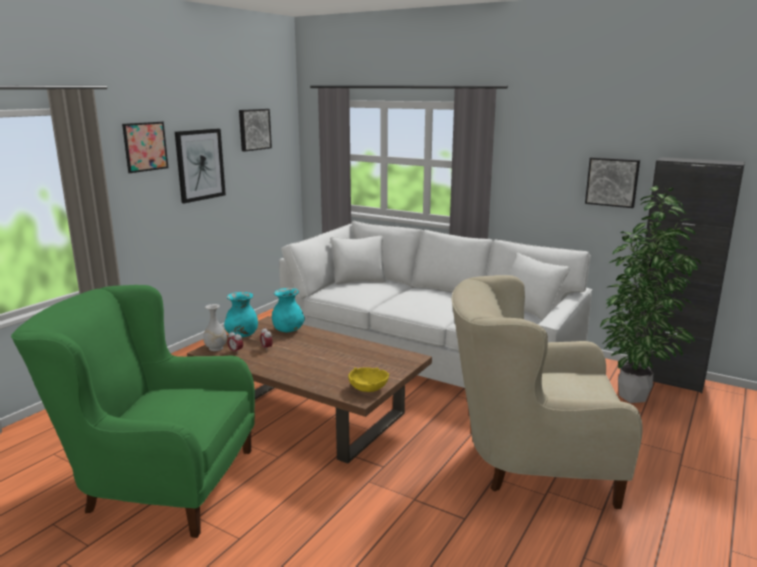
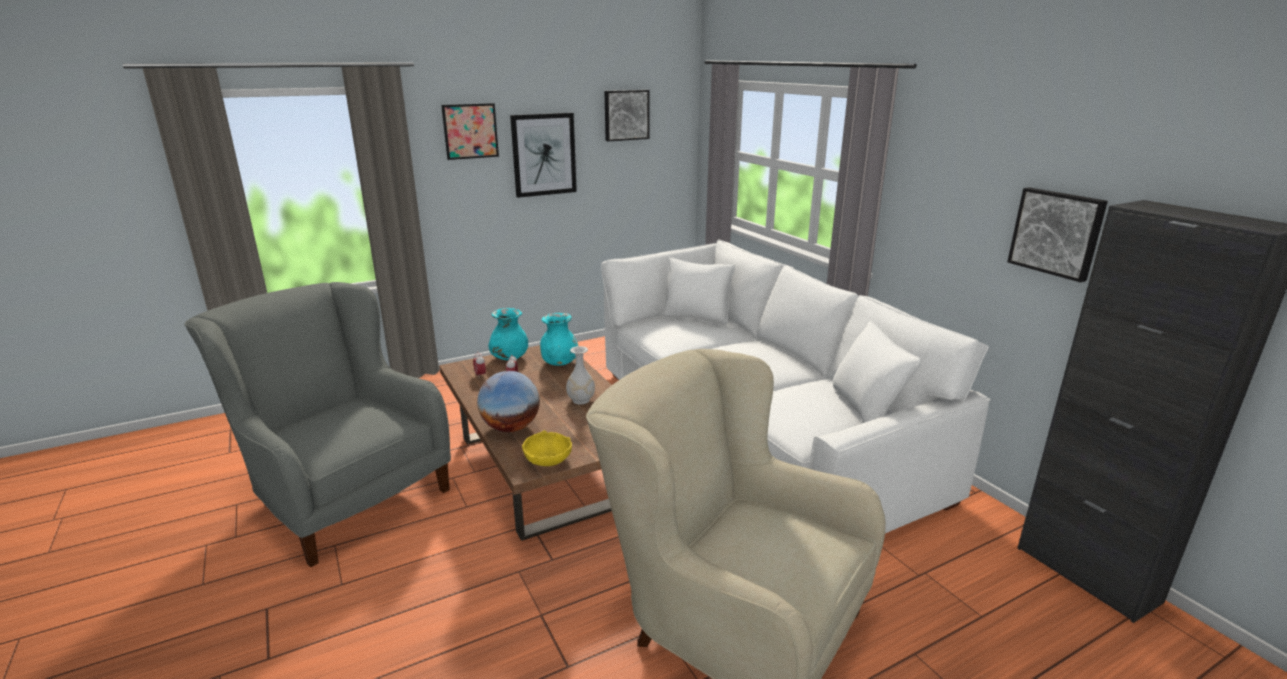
camera: 30 degrees right, 5 degrees up
(156, 484) = (342, 495): green armchair -> grey armchair
(215, 348) = (468, 367): white vase -> white vase (580, 400)
(312, 377) = (511, 427): none -> globe
(636, 397) = (998, 588): potted plant -> none

